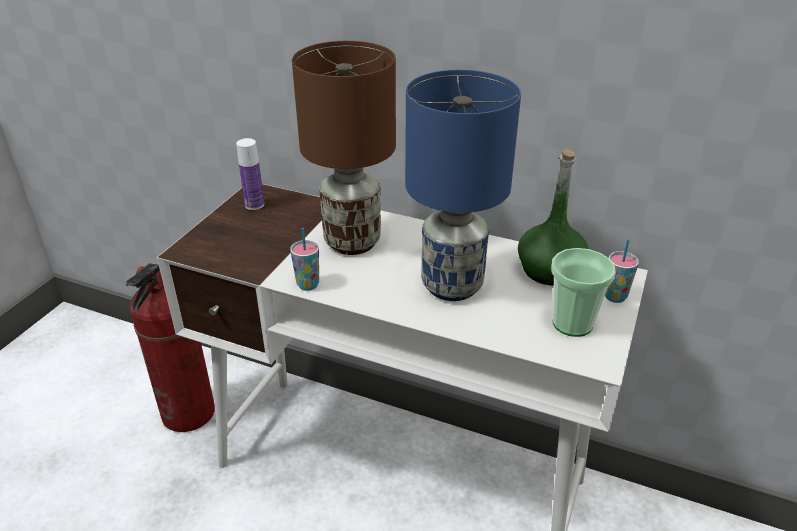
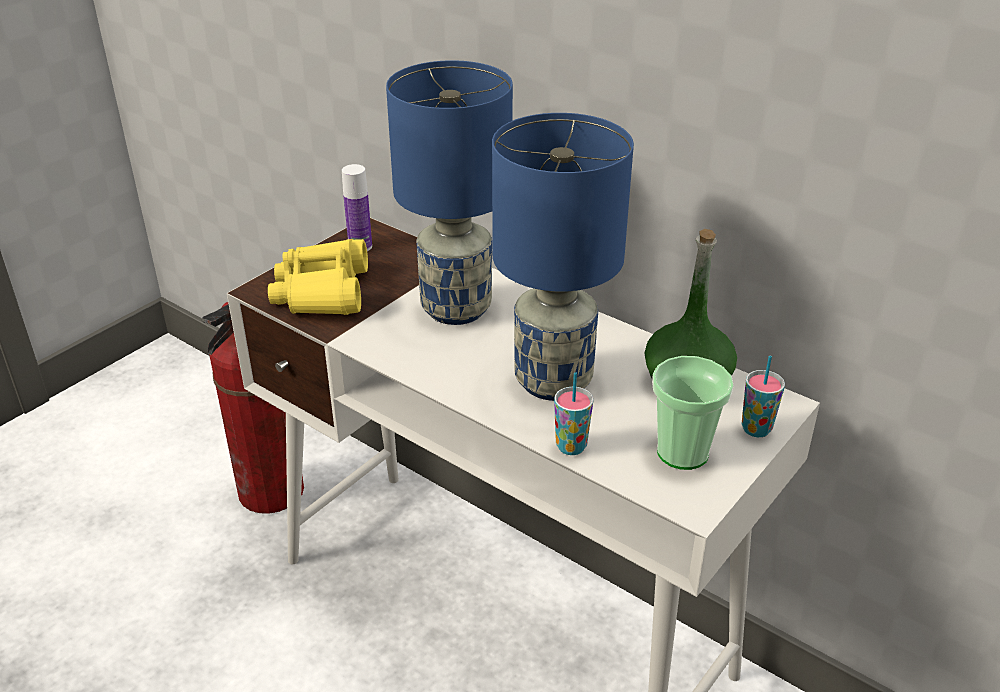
camera: 15 degrees right, 0 degrees up
(239, 244) = (322, 292): none -> yellow binoculars
(308, 285) = (382, 352): cup -> cup (571, 447)
(351, 242) = (455, 308): brown table lamp -> blue table lamp

